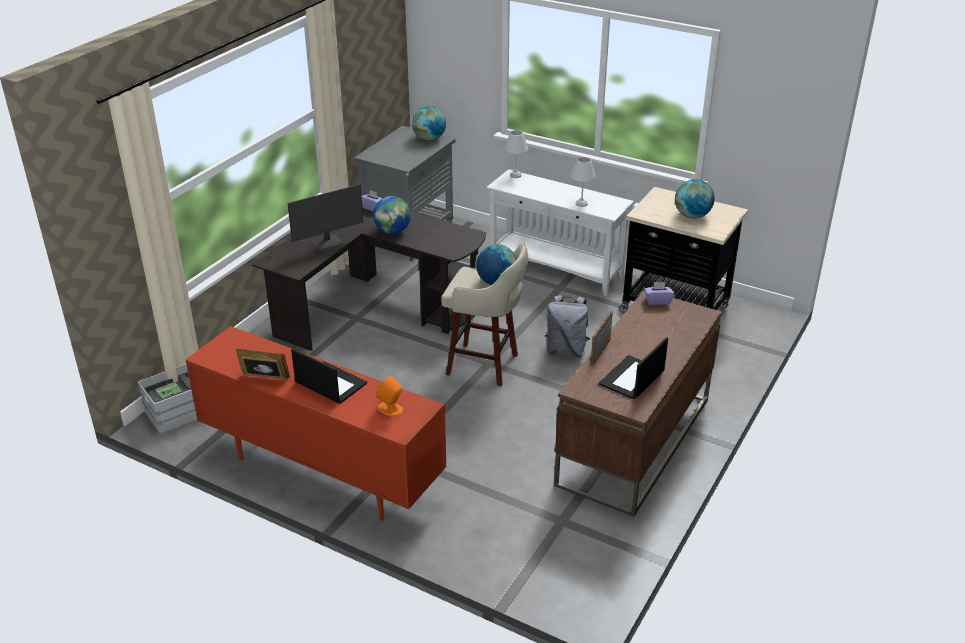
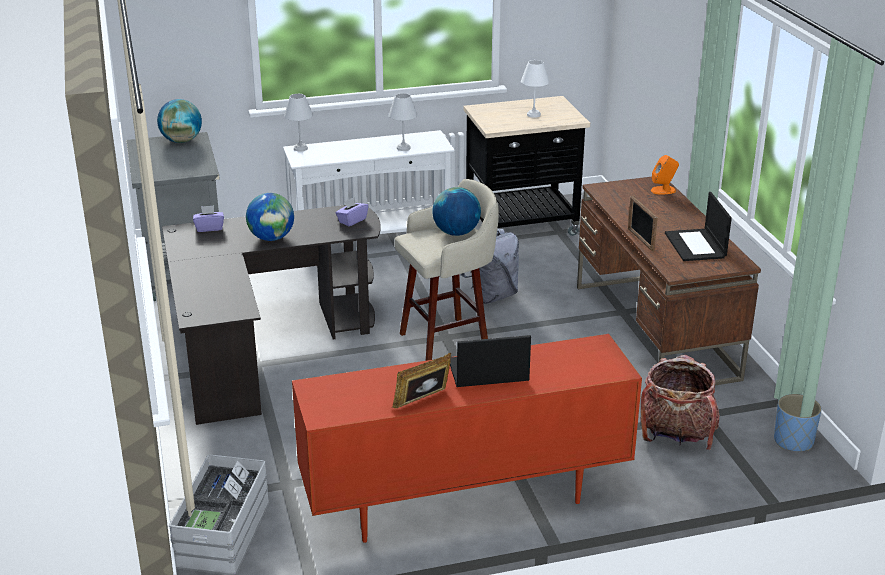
camera: 45 degrees left, 5 degrees down
(327, 243) = (224, 275): monitor -> none
(390, 409) = (577, 360): orange speaker -> orange speaker (663, 190)
(516, 522) = (676, 436): none -> backpack
(590, 582) = (793, 441): none -> blue planter
(658, 301) = (609, 188): purple tissue box -> purple tissue box (352, 220)
(692, 216) = (534, 114): globe -> white table lamp

